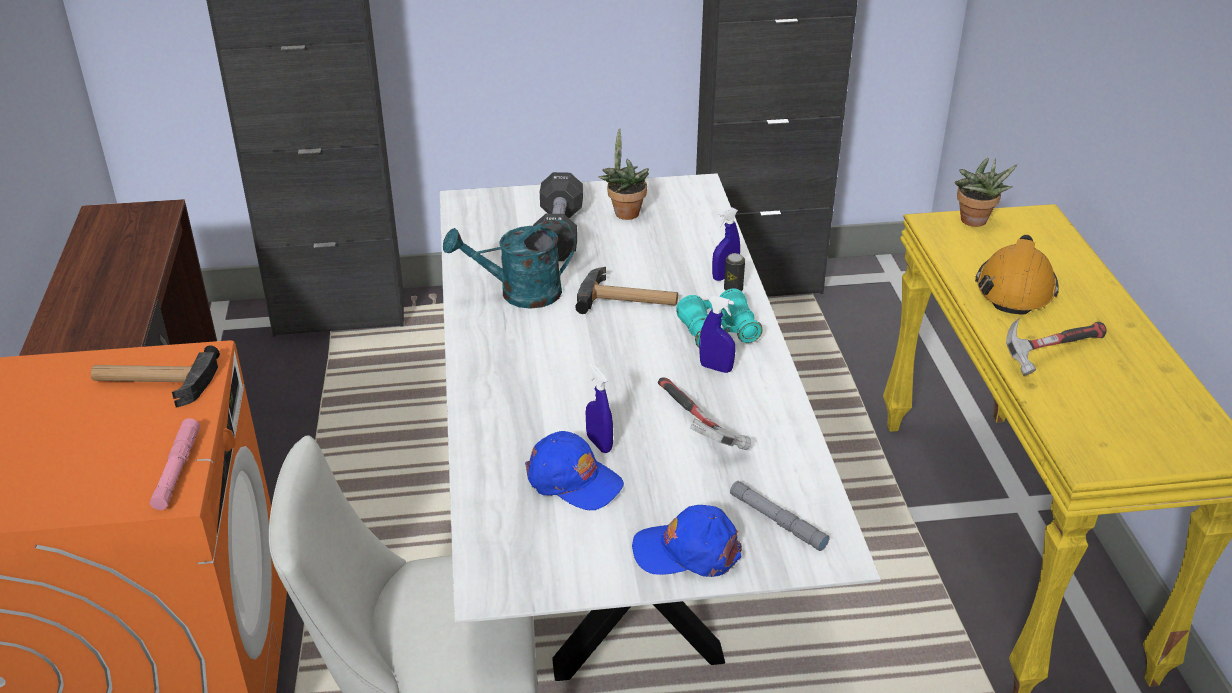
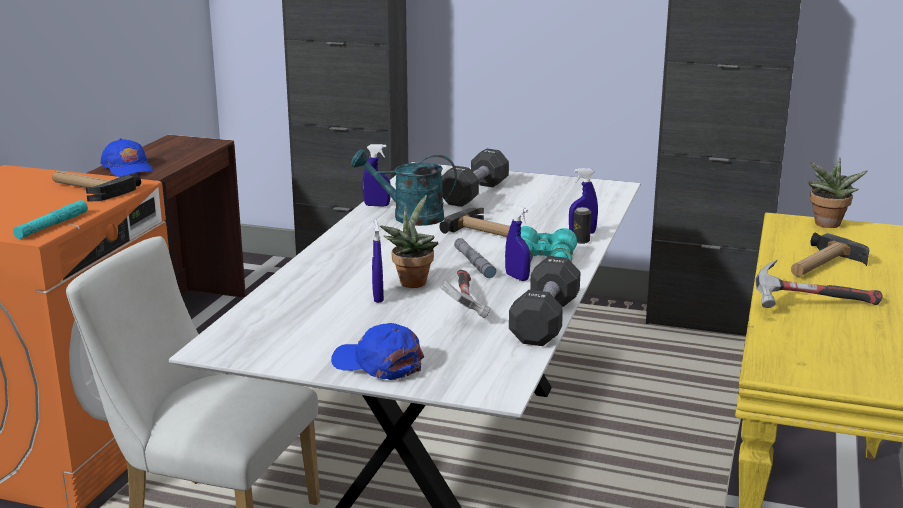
camera: 25 degrees right, 15 degrees down
(177, 469) = (52, 225): pink flashlight -> turquoise flashlight
(465, 282) = (377, 205): none -> blue spray bottle
(573, 480) = (336, 311): blue cap -> blue cap (128, 168)
(624, 212) = (539, 190): potted plant -> potted plant (412, 281)
(777, 521) = (470, 364): grey flashlight -> grey flashlight (474, 263)
(796, 430) = (545, 321): none -> black dumbbell
(1015, 288) = (822, 265): orange hard hat -> hammer

